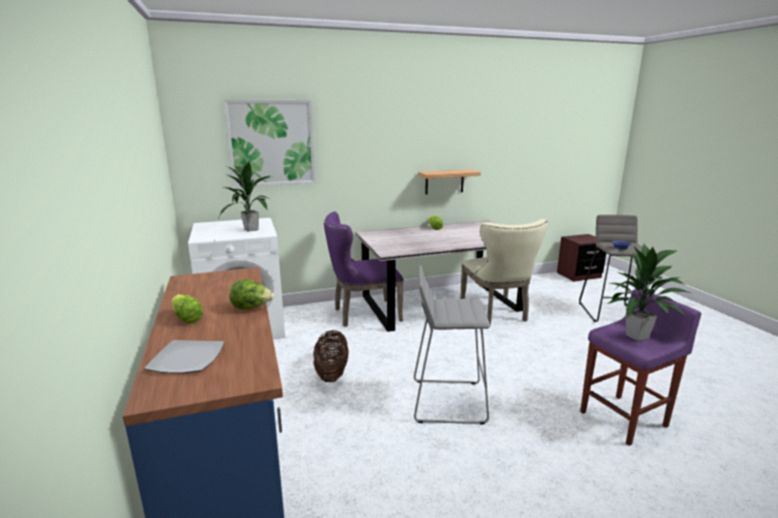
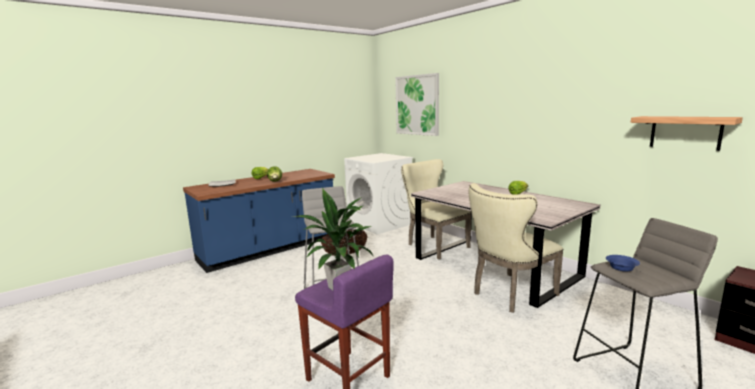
camera: 70 degrees right, 5 degrees down
(251, 229) = (380, 159): potted plant -> none
(362, 314) = (434, 245): purple chair -> beige chair
(444, 181) = (542, 148): shelf -> shelf (685, 132)

